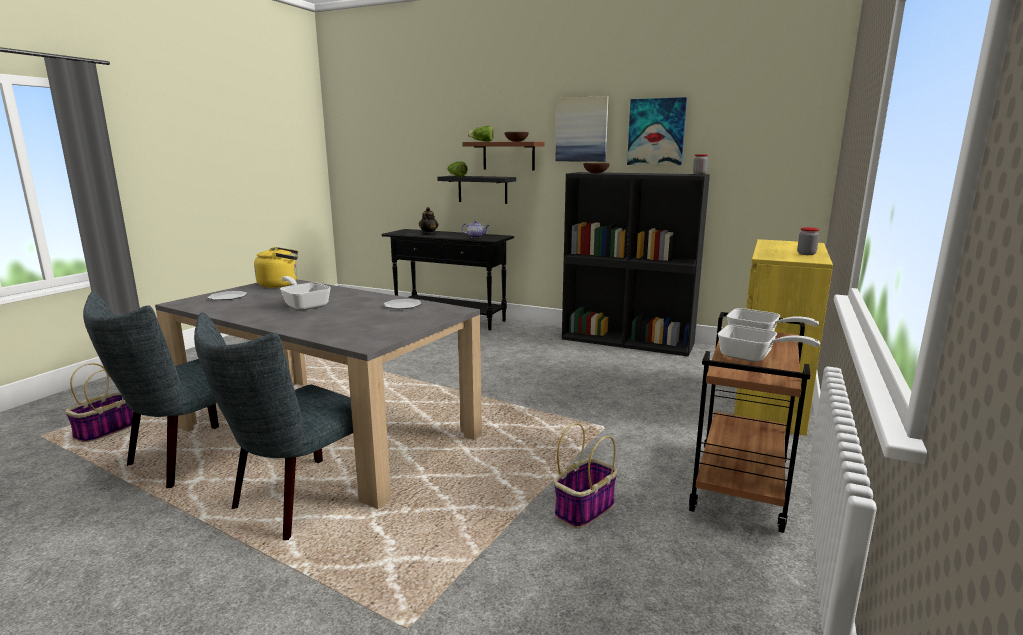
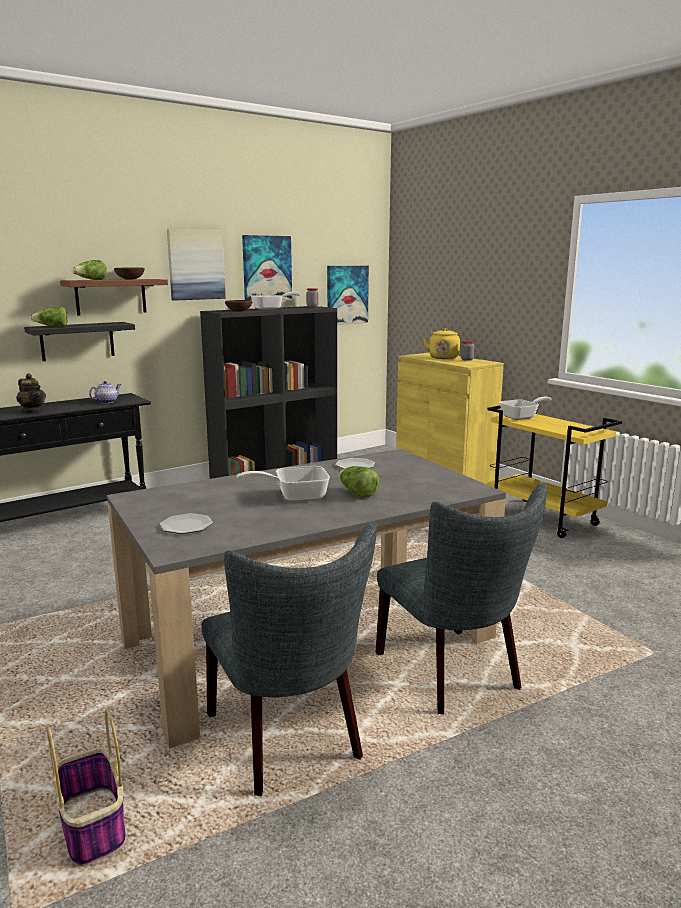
camera: 60 degrees left, 0 degrees up
(281, 284) = (159, 498): yellow kettle -> yellow kettle (443, 357)
(324, 316) = (357, 493): none -> lettuce
(585, 509) = (541, 565): basket -> none
(741, 487) = (543, 518): brown cart -> yellow cart
(753, 357) = (559, 426): frying pan -> frying pan (271, 309)
(763, 164) = (347, 295): none -> picture

